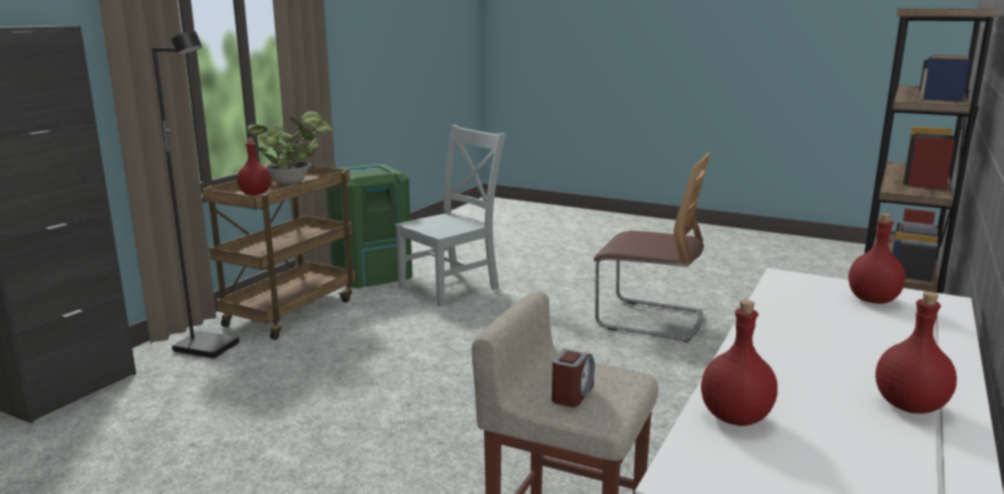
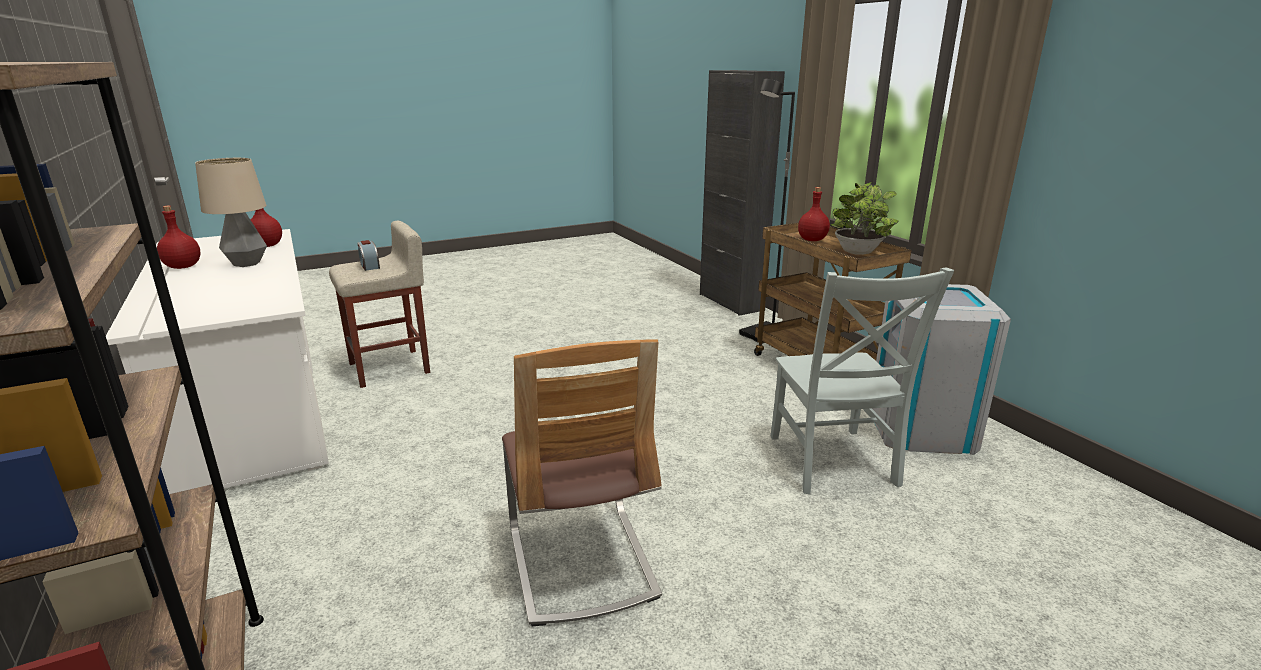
camera: 125 degrees right, 5 degrees up
(372, 273) = (921, 429): green trash can -> grey trash can
(649, 320) = (580, 561): chair -> chair turned 75 degrees counterclockwise
(795, 369) = (247, 263): none -> table lamp
(871, 300) = (201, 310): red bottle -> none

